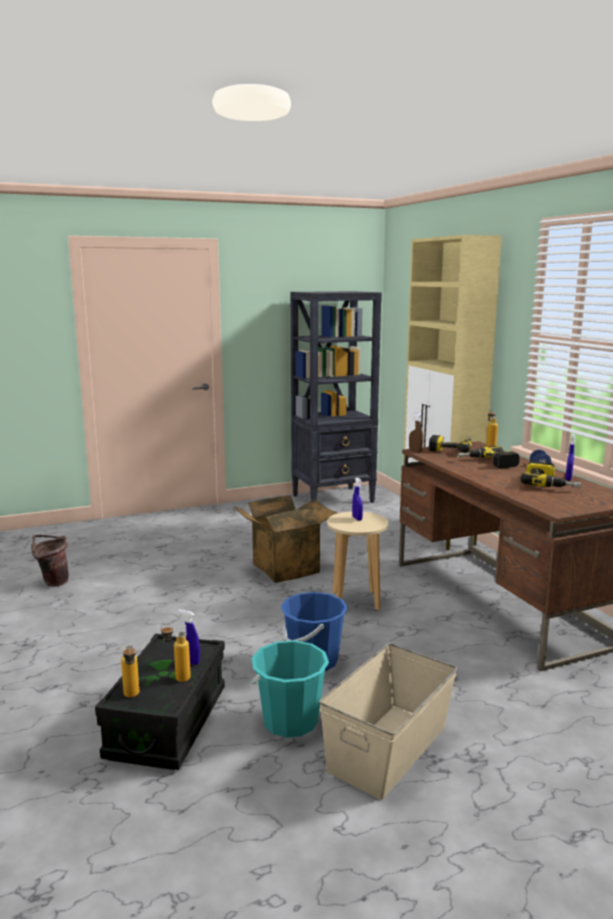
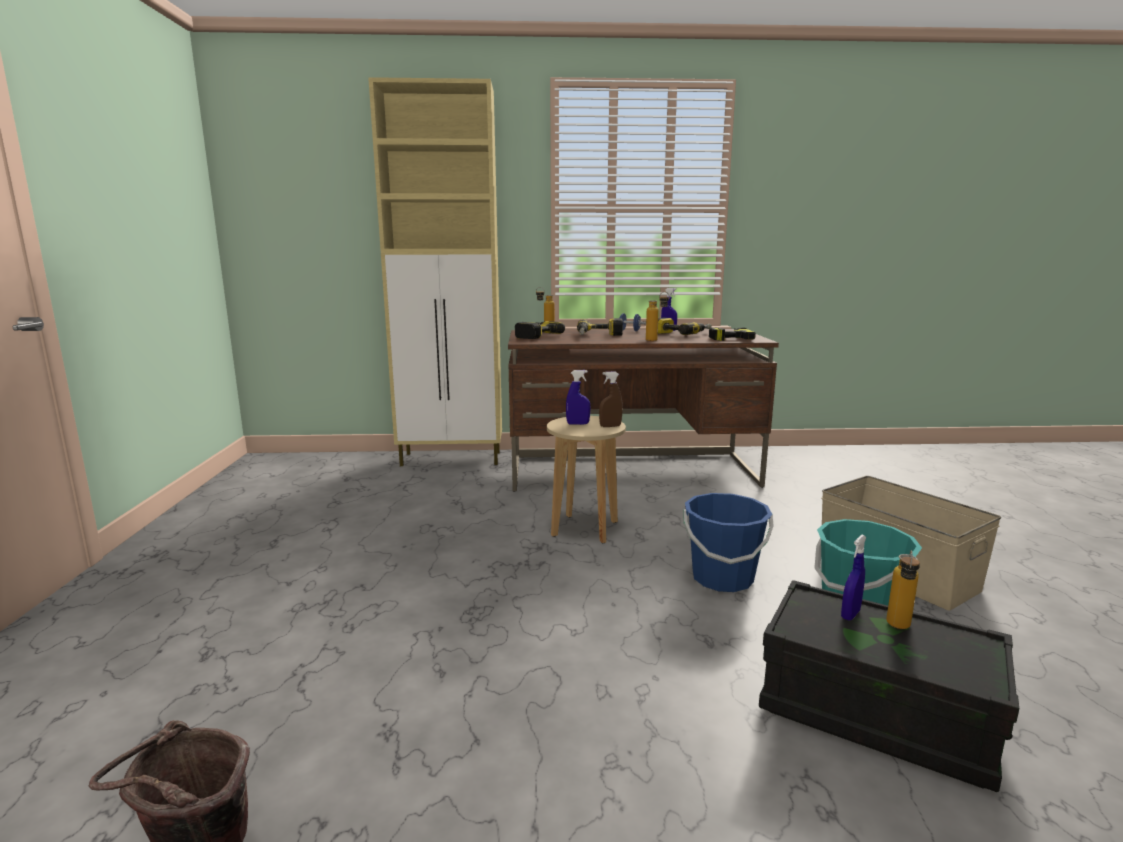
camera: 70 degrees left, 0 degrees up
(132, 697) = (967, 672): bottle -> bottle (656, 340)
(285, 567) = (446, 552): cardboard box -> none
(333, 499) = (253, 483): black bookcase -> none
(415, 451) = (523, 342): brown spray bottle -> brown spray bottle (610, 426)
(556, 499) = (727, 337): none -> power drill

